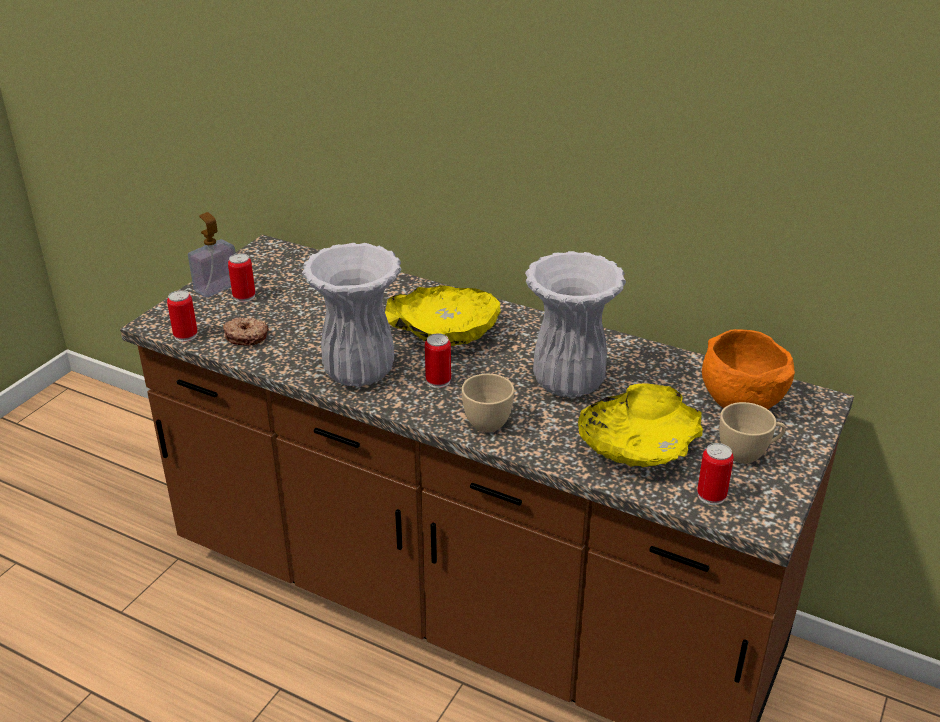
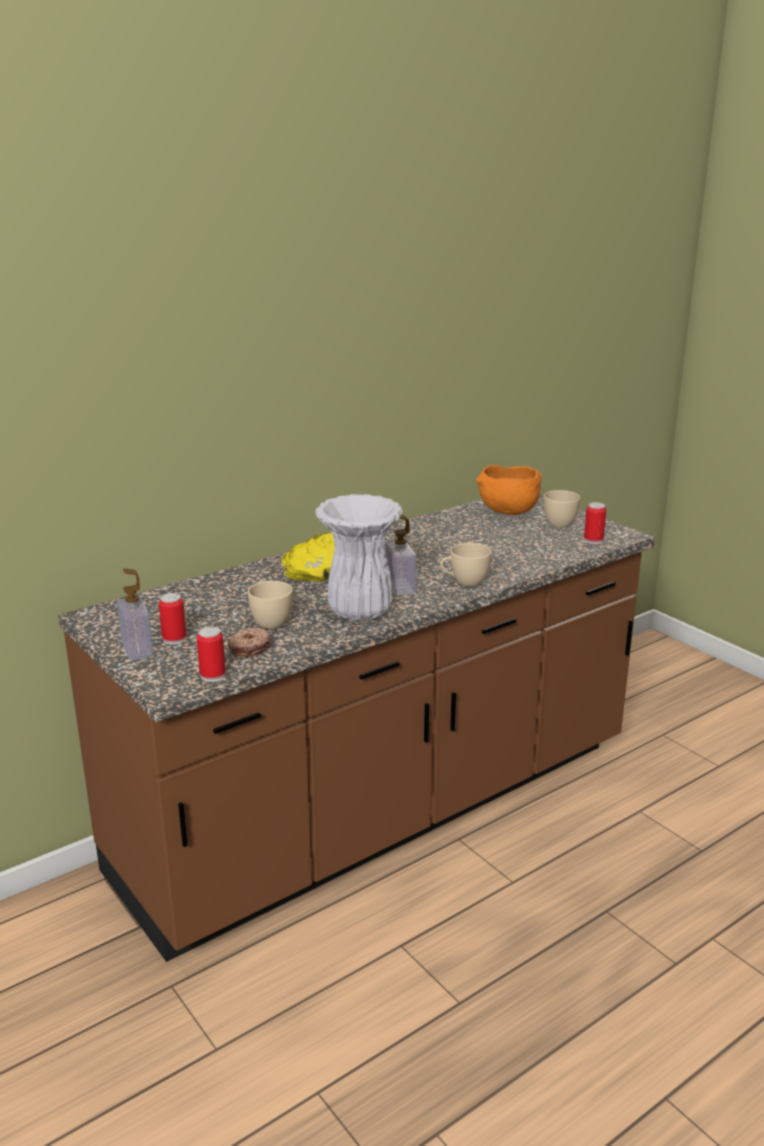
camera: 65 degrees left, 10 degrees down
(308, 334) = (276, 621): none -> beige cup
(438, 381) = (400, 587): can -> soap dispenser
(569, 383) = (443, 548): white vase -> none
(638, 444) = (529, 546): yellow bowl -> none

